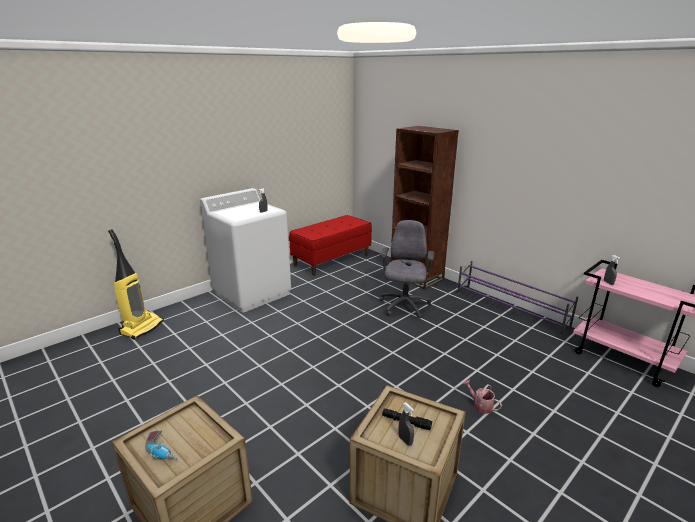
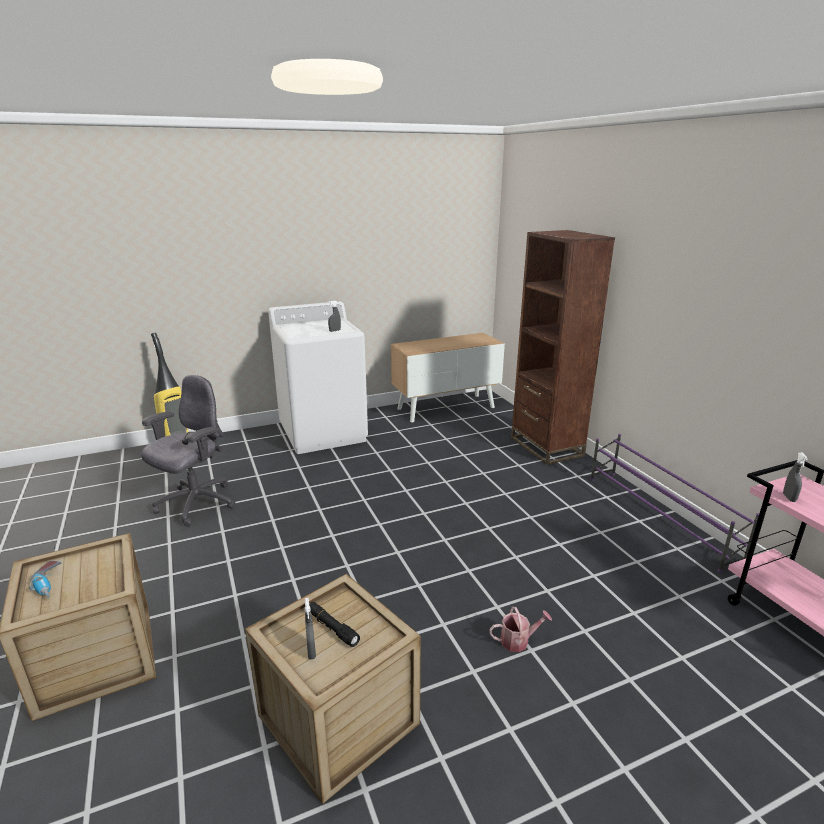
camera: 20 degrees right, 0 degrees up
(331, 260) = (446, 407): red bench -> cabinet
(404, 306) = (501, 483): grey office chair -> grey office chair (195, 504)
(480, 405) = (518, 640): watering can -> watering can turned 105 degrees clockwise

